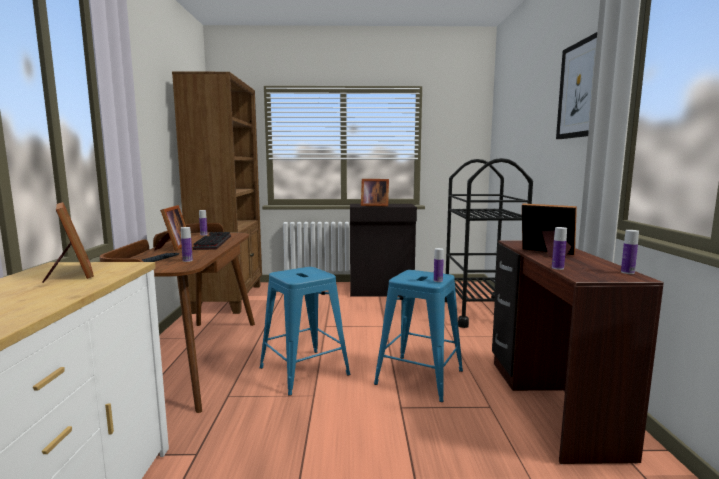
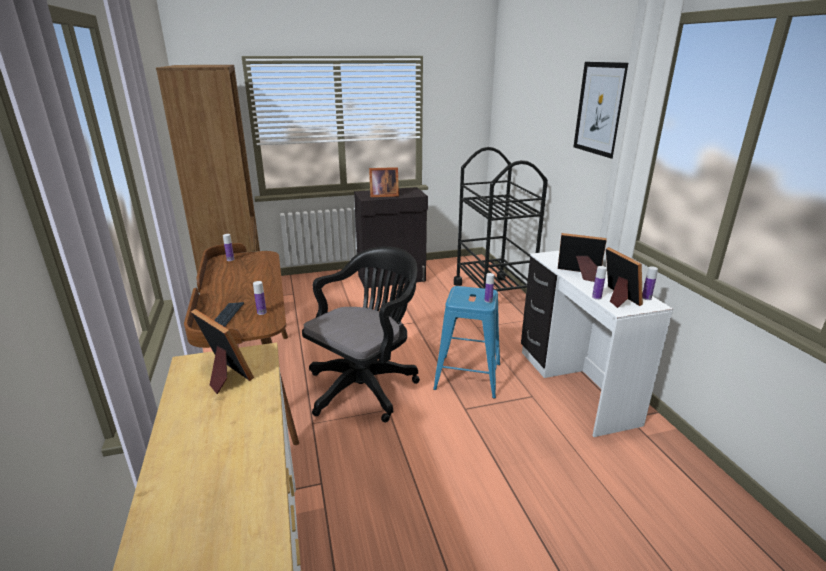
camera: 15 degrees left, 15 degrees up
(173, 247) = (222, 288): picture frame -> picture frame (617, 298)
(212, 242) = (255, 275): keyboard -> none
(303, 371) = (366, 385): blue stool -> black office chair
(549, 404) = (574, 386): brown desk -> white desk

